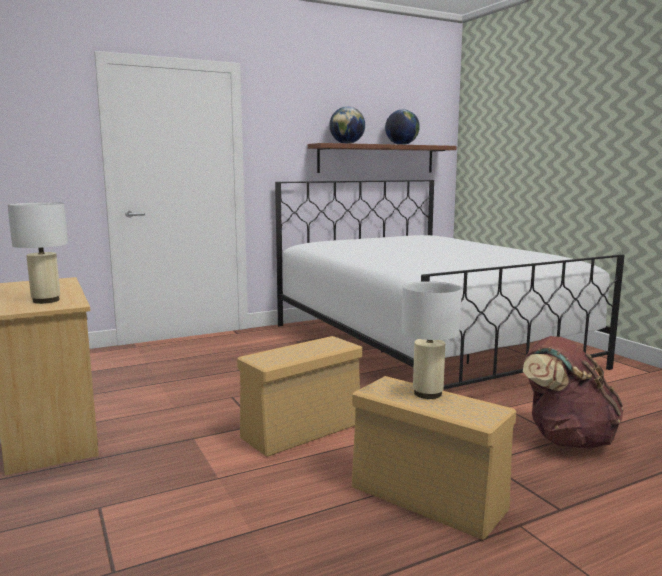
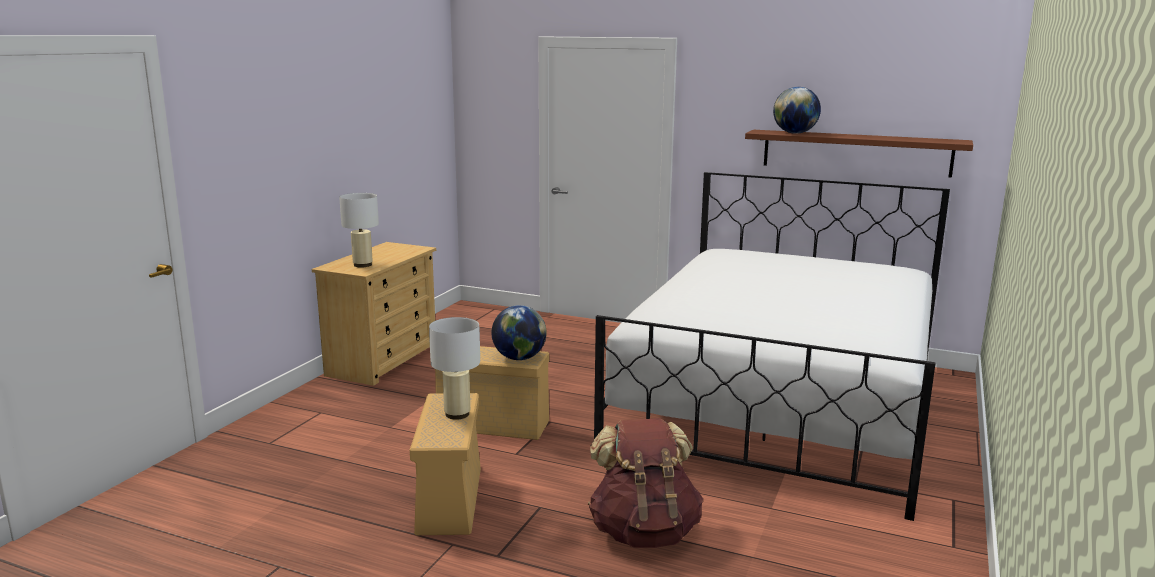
camera: 50 degrees right, 5 degrees up
(401, 144) = (882, 137): globe -> globe (519, 358)

